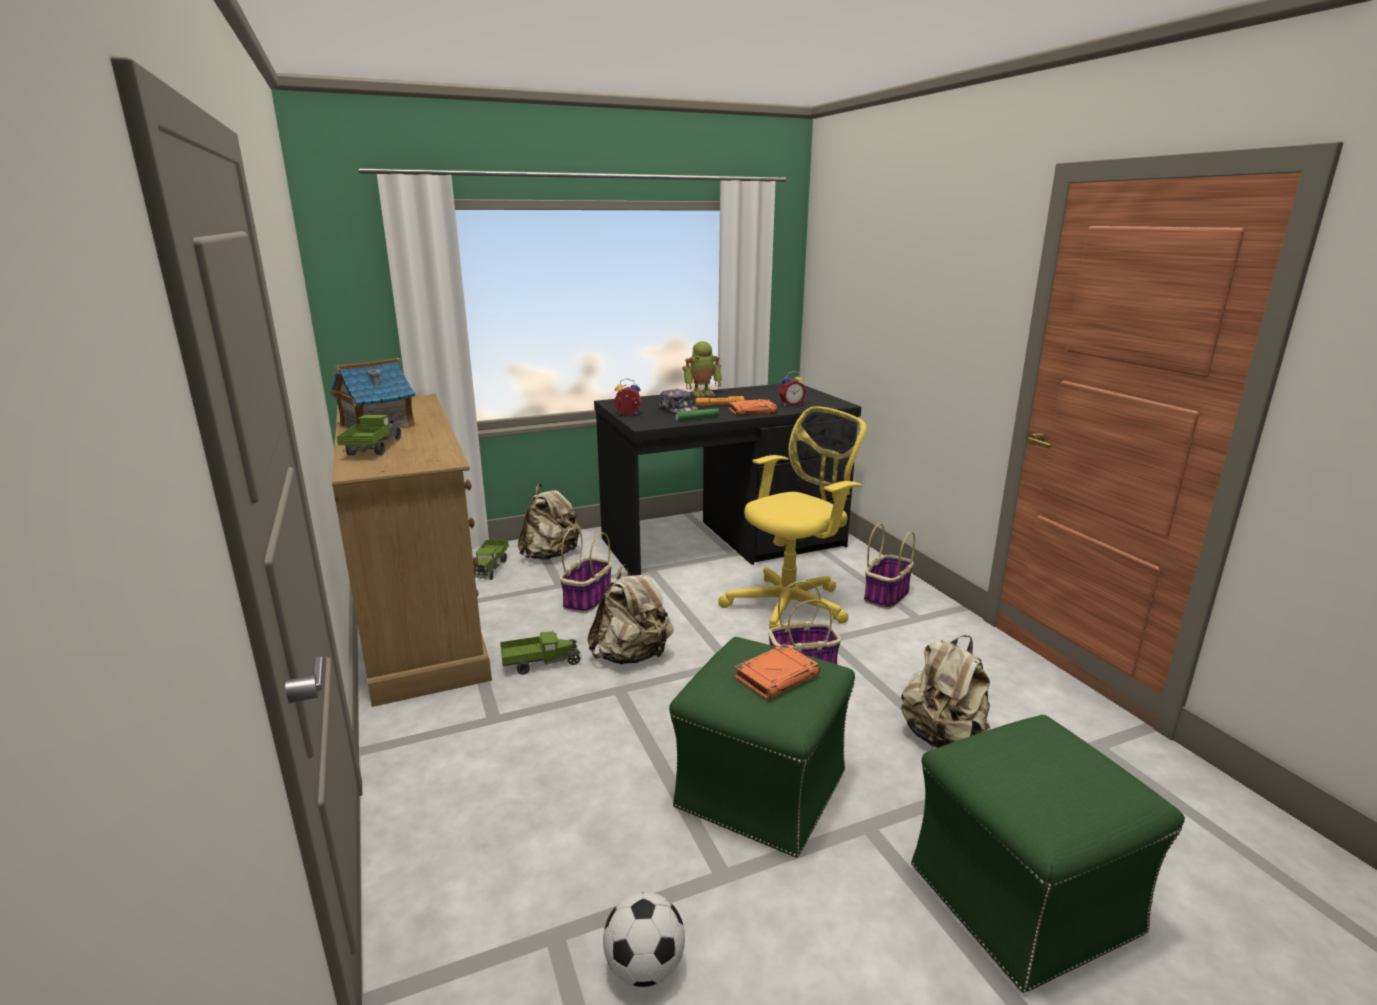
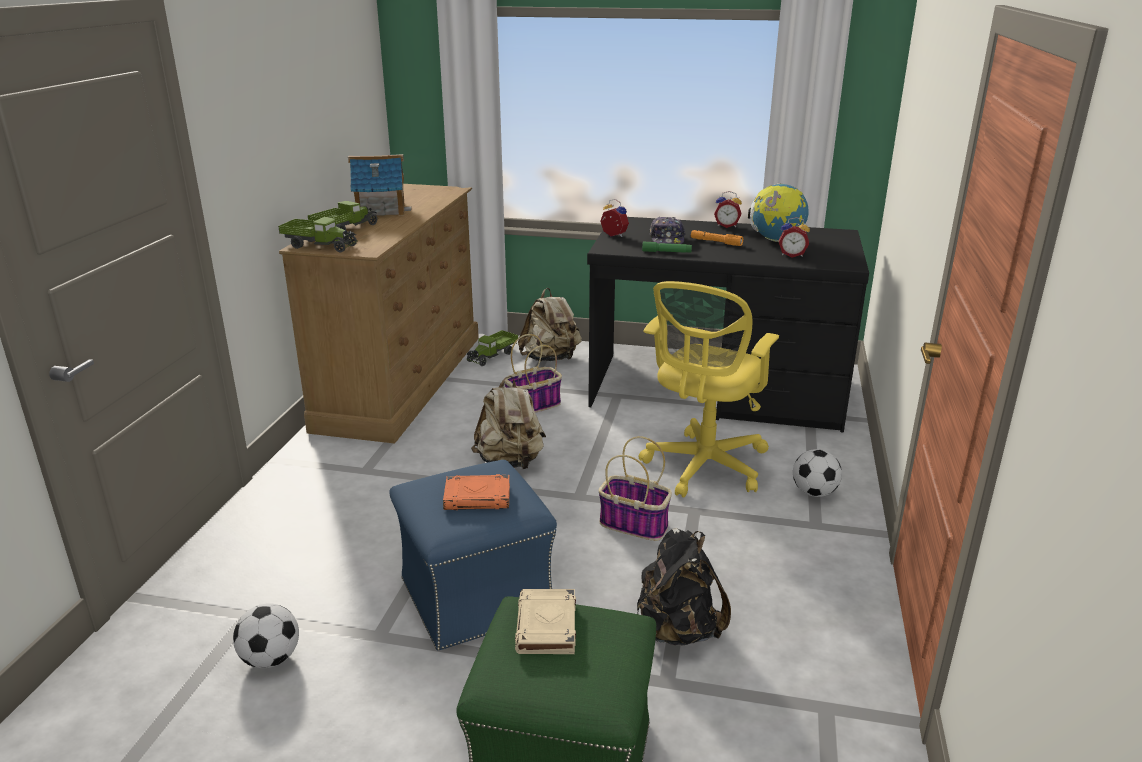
camera: 35 degrees right, 5 degrees up
(540, 663) = (440, 443): toy truck -> toy truck (319, 246)
(702, 393) = (726, 226): toy robot -> alarm clock
(752, 411) = (736, 254): orange book -> none
(759, 397) = (776, 240): none -> globe
(760, 791) = (474, 597): green ottoman -> blue ottoman
(791, 604) = (703, 468): yellow office chair -> yellow office chair turned 120 degrees clockwise
(886, 595) = (814, 493): basket -> football
(942, 738) = (677, 630): beige backpack -> black backpack
(1009, 759) = (547, 627): none -> beige book

